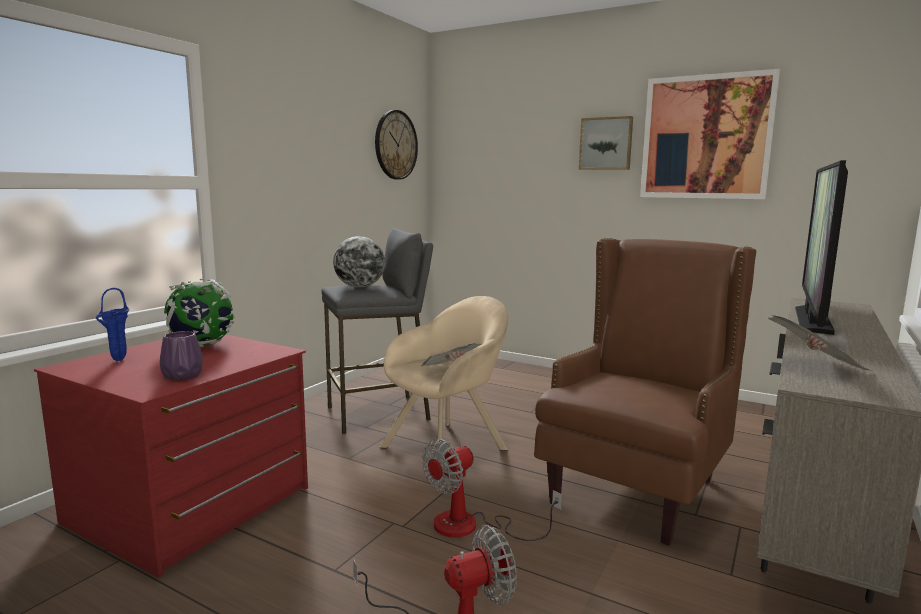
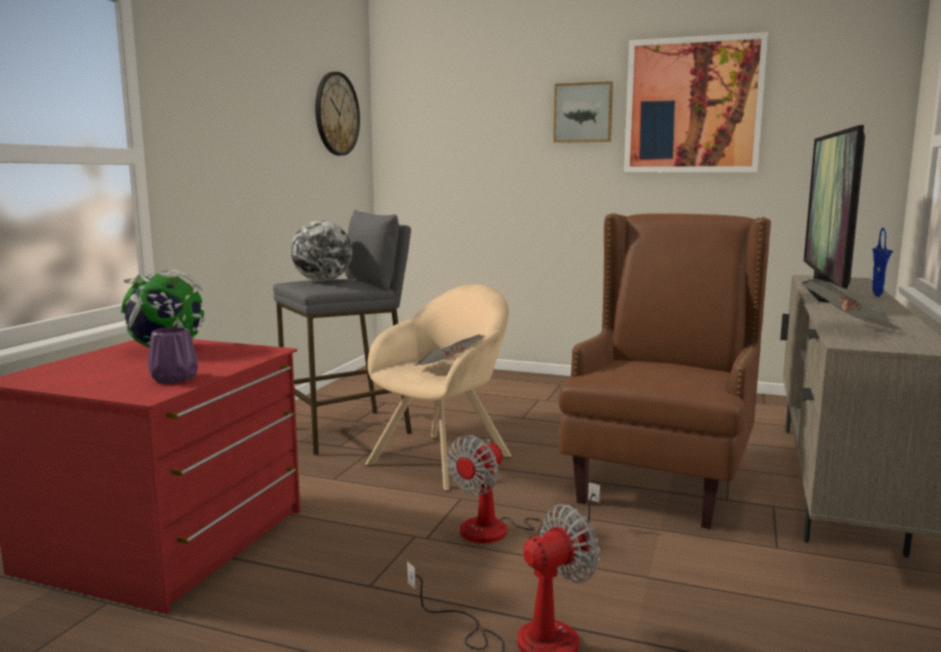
camera: 10 degrees left, 0 degrees up
(117, 361) = (77, 369): blue vase -> blue vase (878, 296)

